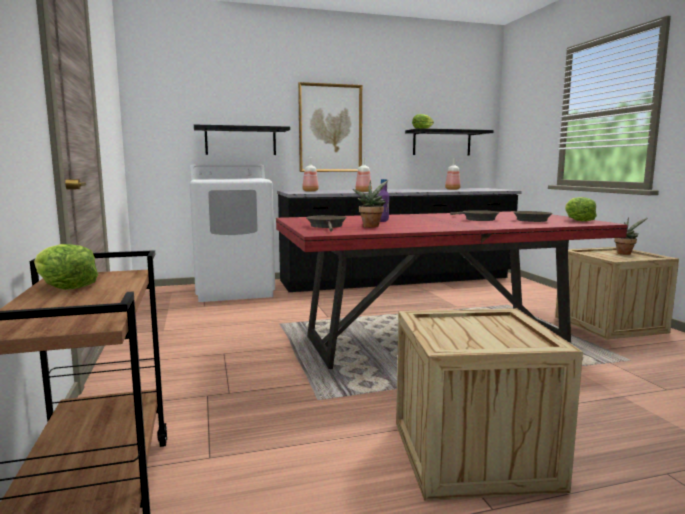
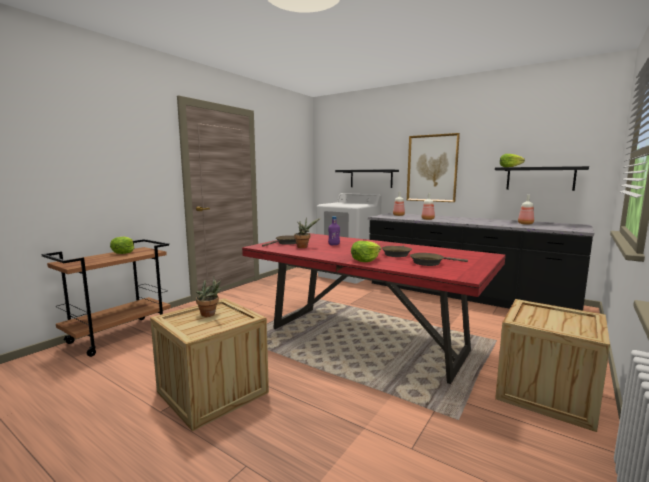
camera: 50 degrees right, 0 degrees up
(577, 220) = (465, 271): lettuce -> lettuce (365, 260)
(624, 253) = (578, 321): potted plant -> potted plant (210, 314)

